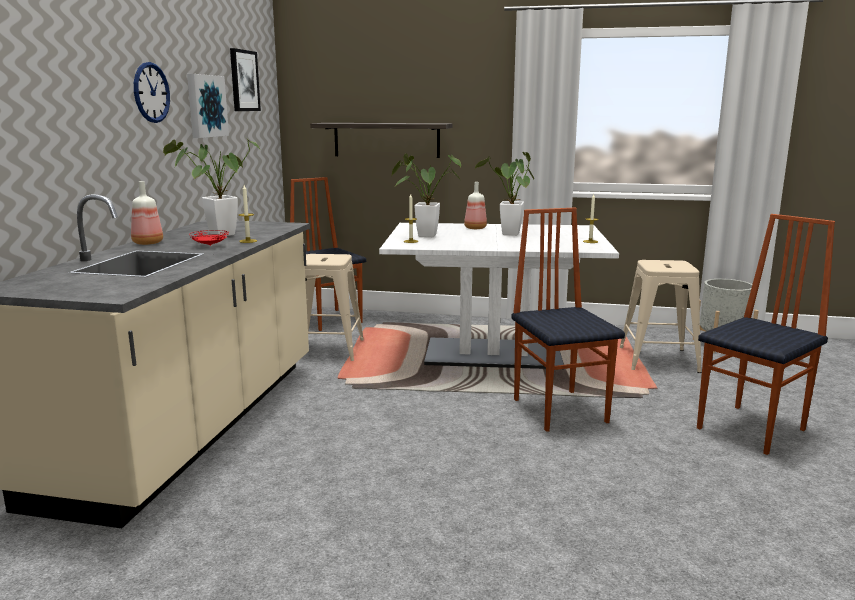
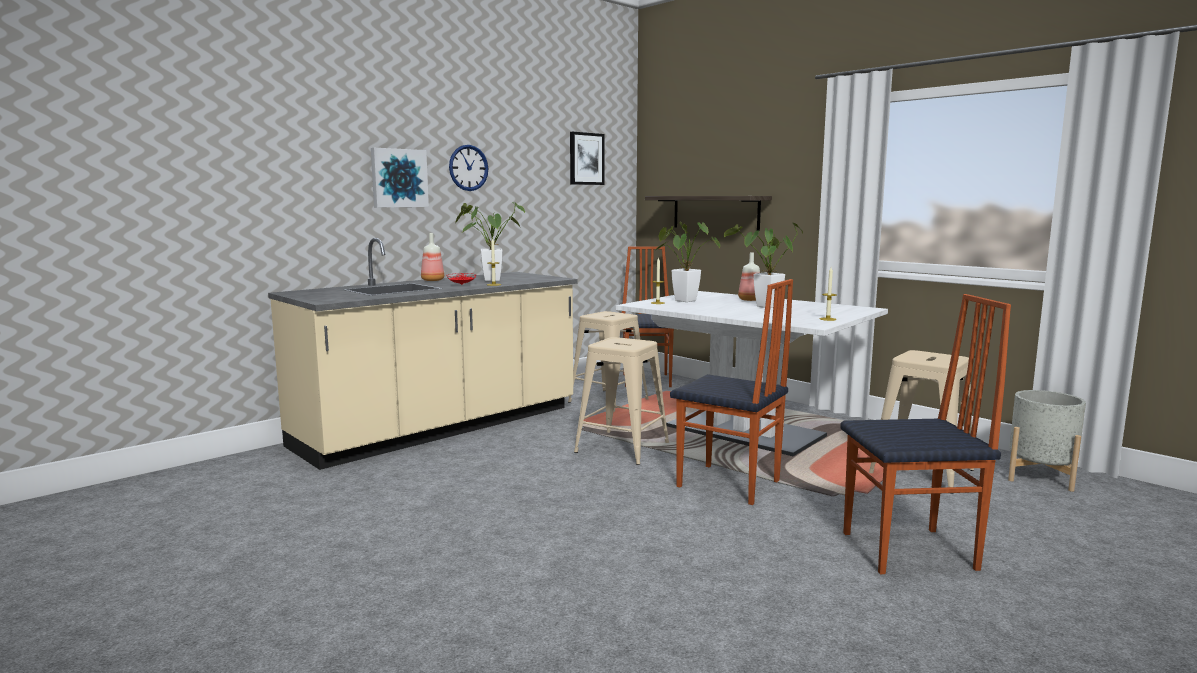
camera: 35 degrees right, 5 degrees down
(205, 106) = (532, 179): picture -> picture (398, 178)
(421, 397) = (623, 448): none -> beige stool
(561, 410) = (728, 485): chair -> chair turned 105 degrees clockwise

